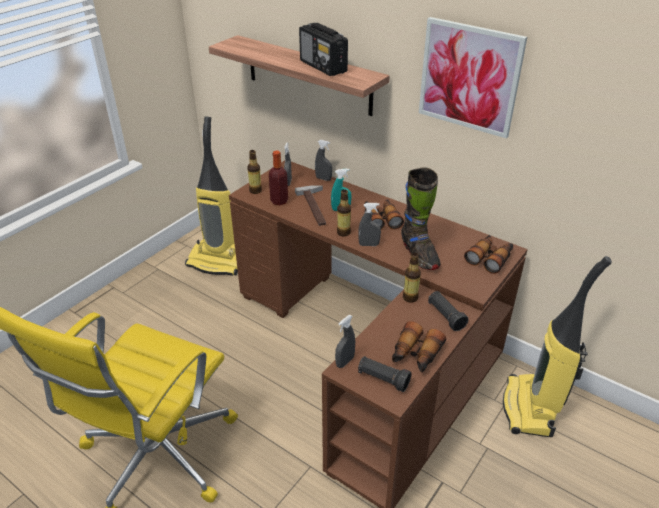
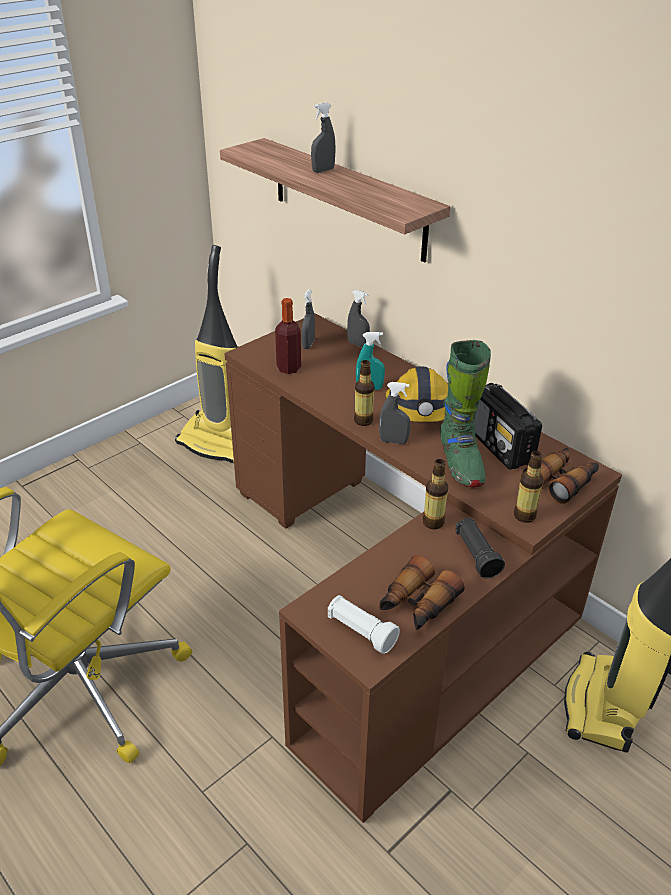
camera: 10 degrees right, 0 degrees up
(255, 191) = (261, 351): bottle -> bottle (524, 516)
(316, 207) = (337, 382): hammer -> none
(323, 67) = (362, 188): radio -> radio (499, 446)
(345, 361) = (315, 599): grey spray bottle -> grey spray bottle (323, 170)
(380, 219) = (420, 408): binoculars -> hard hat
(383, 379) = (361, 632): black flashlight -> white flashlight
(419, 255) = (460, 463): black boot -> green boot
(469, 77) = (555, 216): picture -> none

